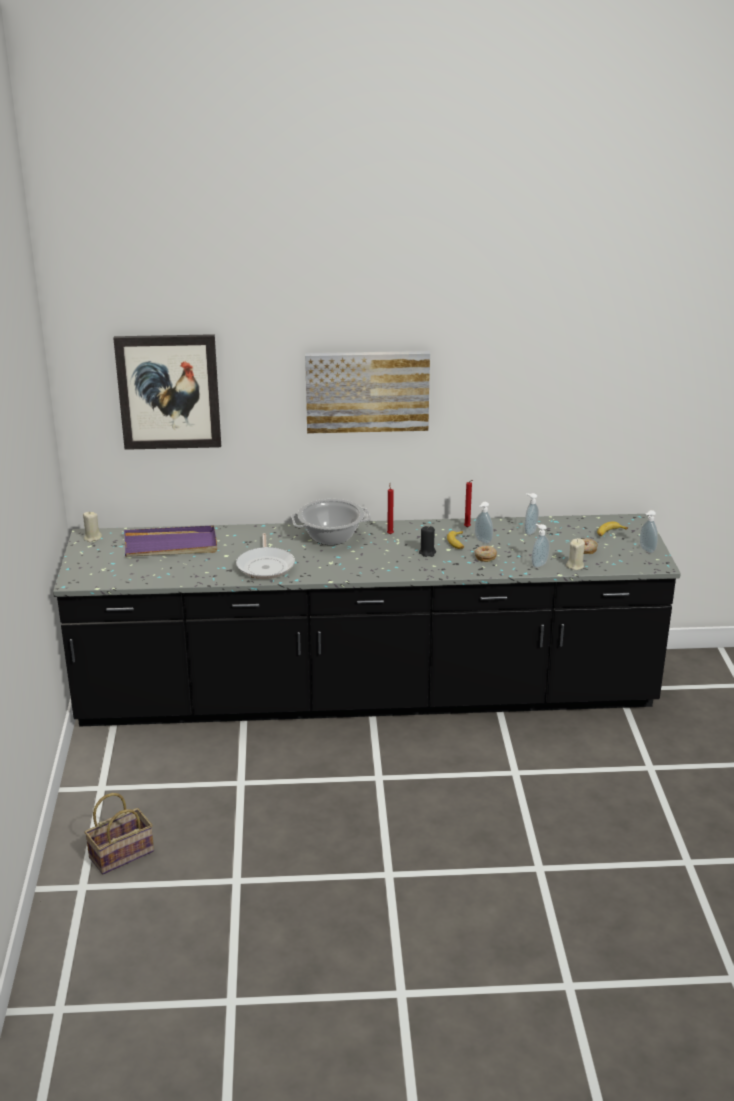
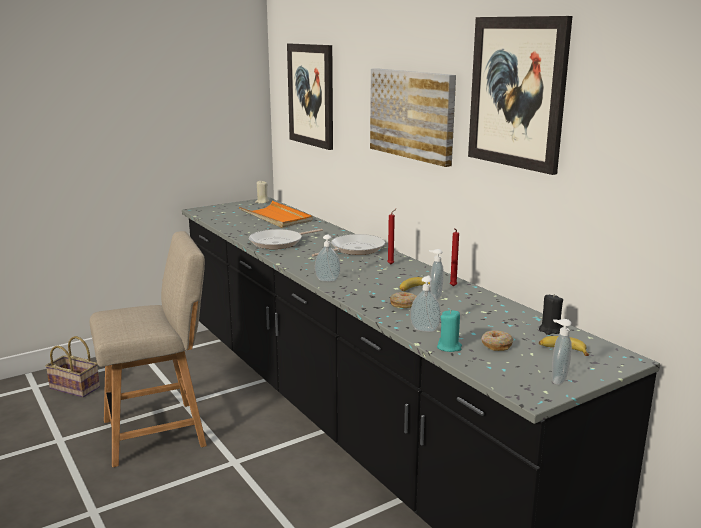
camera: 60 degrees right, 10 degrees down
(171, 545) = (276, 217): purple tray -> orange tray
(284, 810) = (160, 431): none -> beige chair
(331, 537) = (354, 249): cooking pot -> frying pan
(427, 552) = (377, 282): black candle -> black candle (550, 330)
(504, 358) = (517, 93): none -> picture
(529, 532) = (490, 312): soap dispenser -> soap dispenser (327, 280)
(575, 566) = (449, 347): beige candle -> turquoise candle

